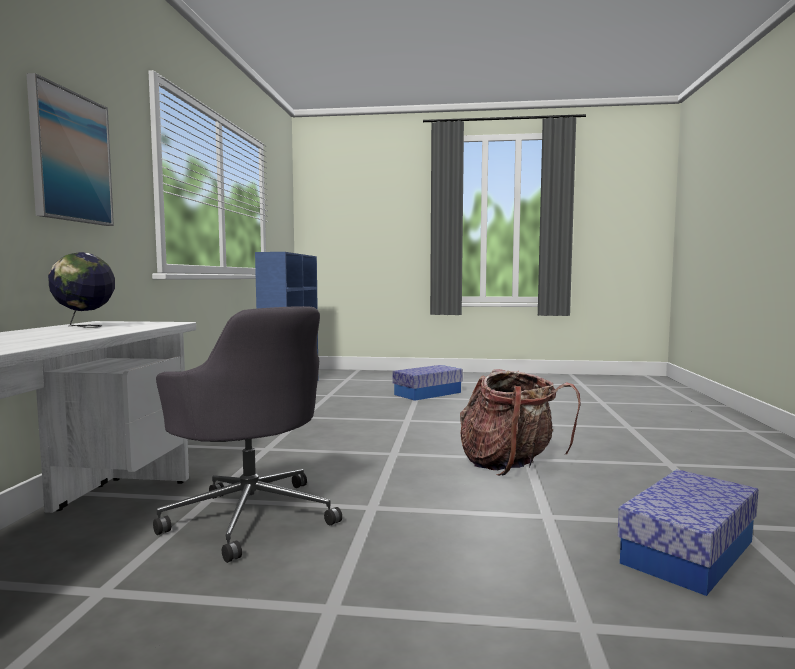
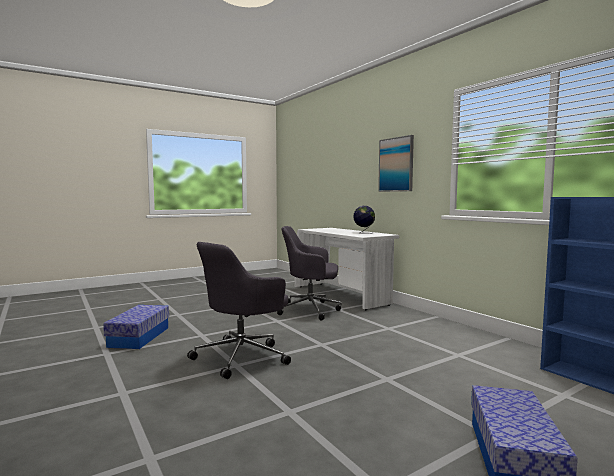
camera: 140 degrees right, 0 degrees up
(510, 465) = (242, 356): backpack -> grey office chair

